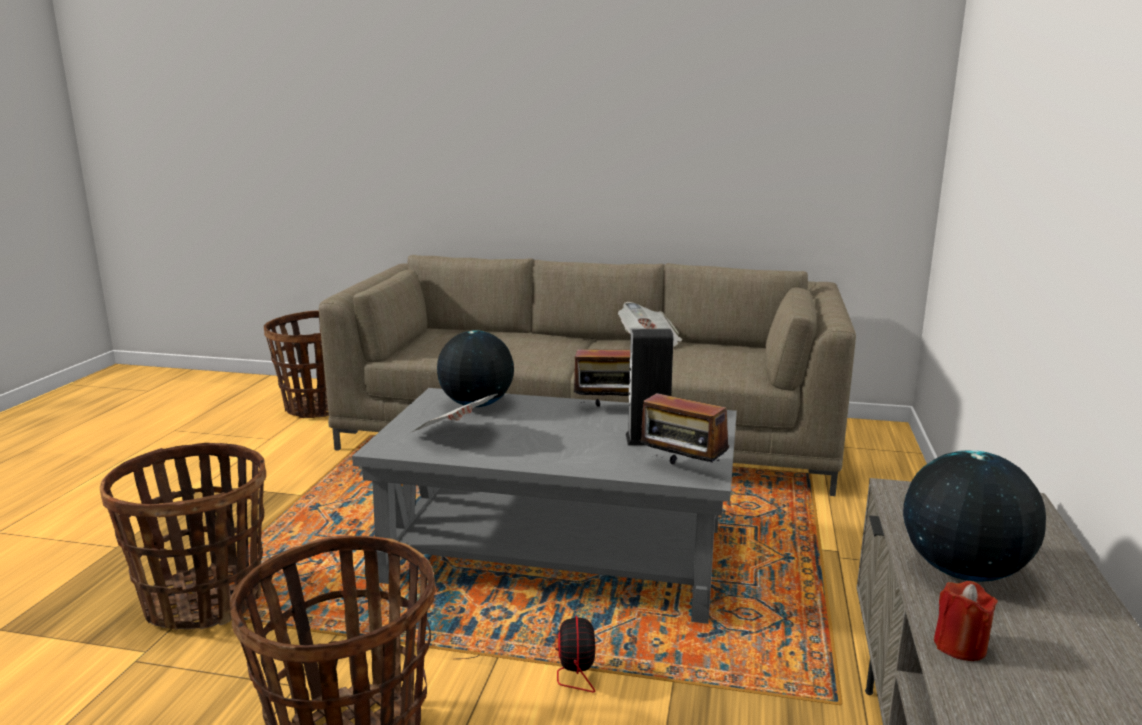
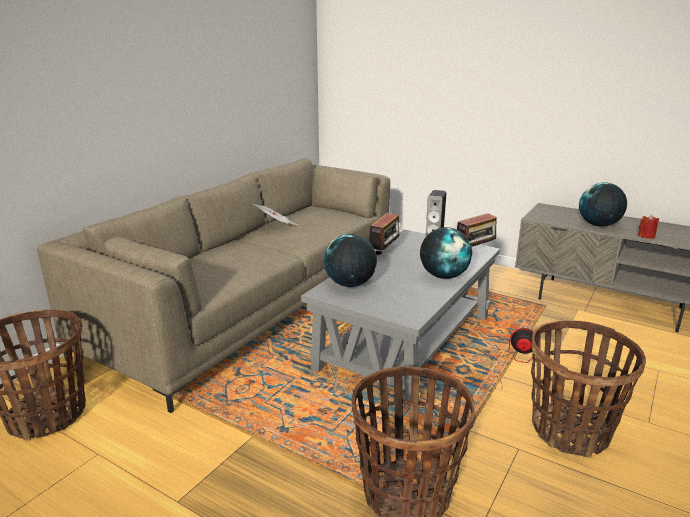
camera: 70 degrees left, 5 degrees up
(454, 435) = (400, 296): newspaper -> none
(547, 455) = (444, 276): none -> globe

